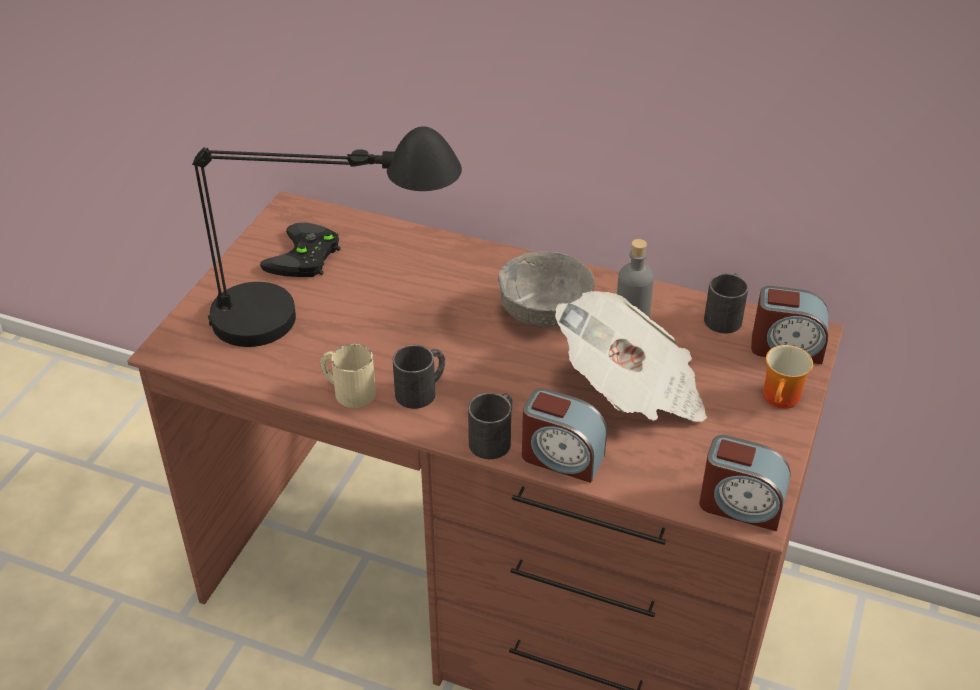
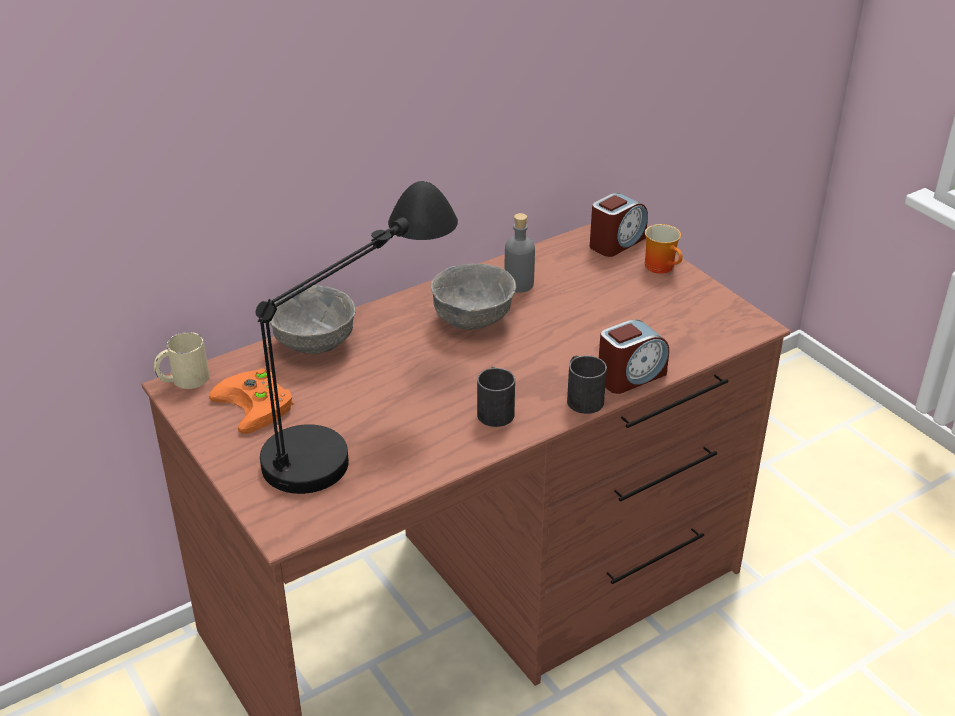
camera: 55 degrees left, 5 degrees down
(304, 258) = (258, 405): black game controller -> orange game controller
(347, 390) = (454, 446): beige mug -> beige mug (183, 380)
(413, 244) = (313, 343): none -> grey bowl
(631, 390) = (593, 318): newspaper -> none
(725, 316) = (560, 249): black mug -> none
(740, 505) = (740, 326): alarm clock -> none

